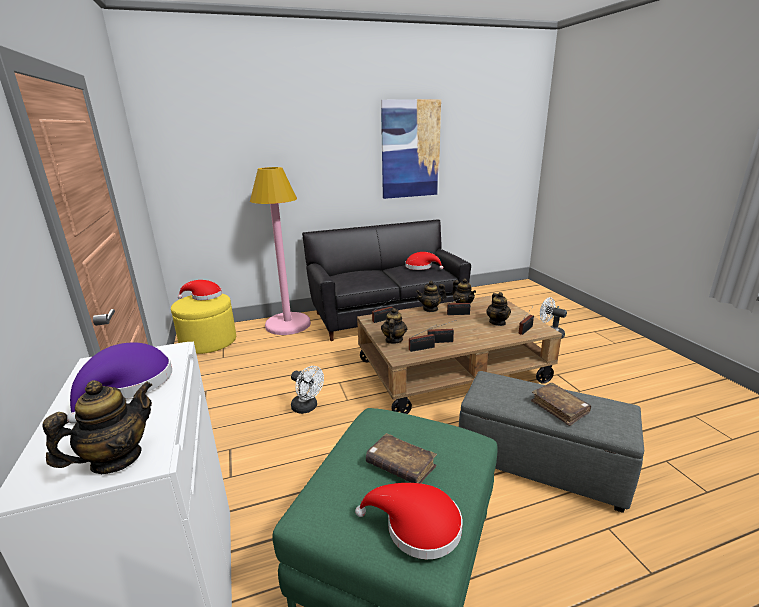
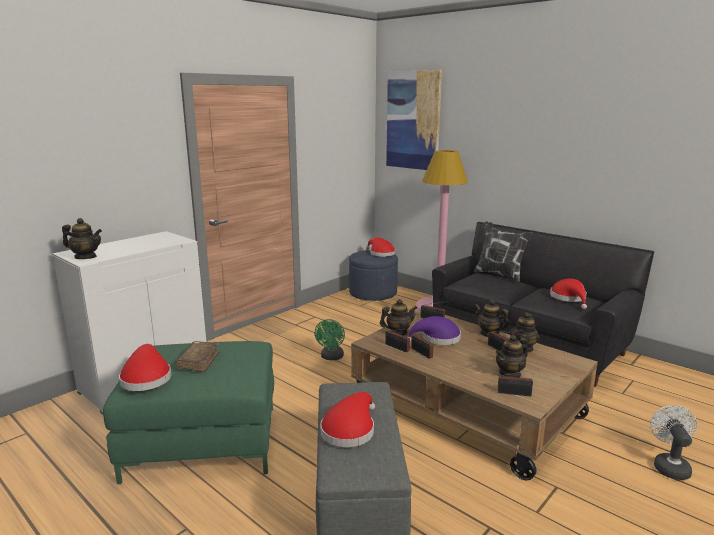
camera: 60 degrees right, 5 degrees down
(128, 385) = (143, 243): purple hat -> purple hat (437, 338)
(208, 342) = (373, 293): yellow ottoman -> blue ottoman
(307, 408) = (331, 357): white fan -> green fan
(351, 271) = (499, 275): none -> pillow
(410, 149) = (627, 149): picture -> picture (413, 120)
(559, 408) = (349, 430): brown book -> red hat

